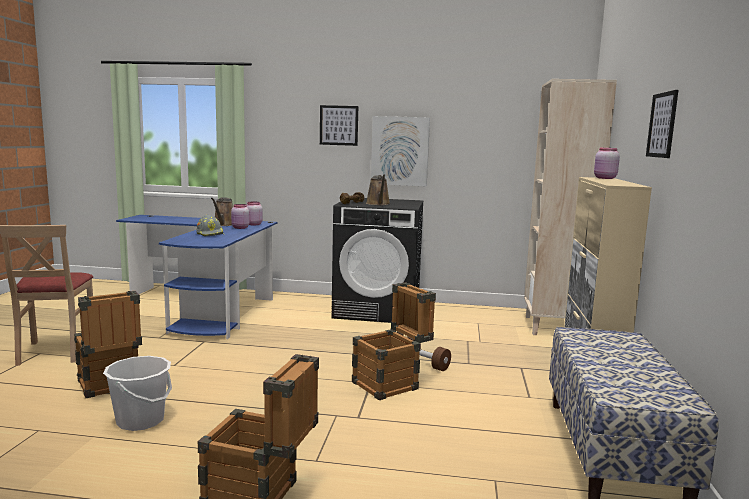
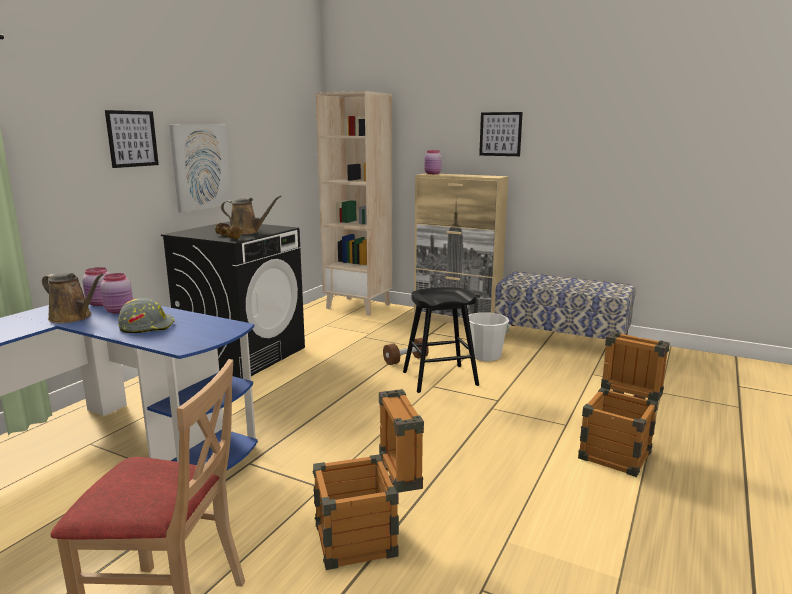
camera: 70 degrees left, 5 degrees up
(141, 420) = (475, 509): white bucket -> white bucket (485, 356)
(392, 384) = (439, 378): crate -> black stool

